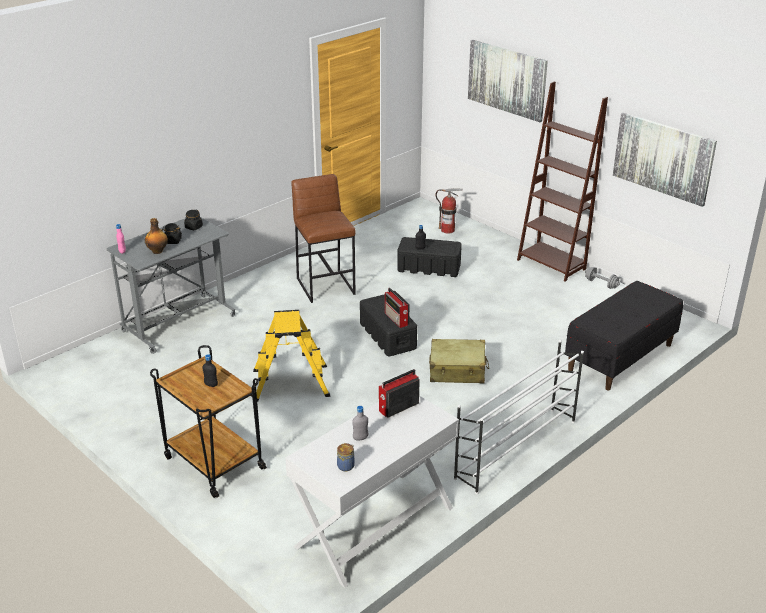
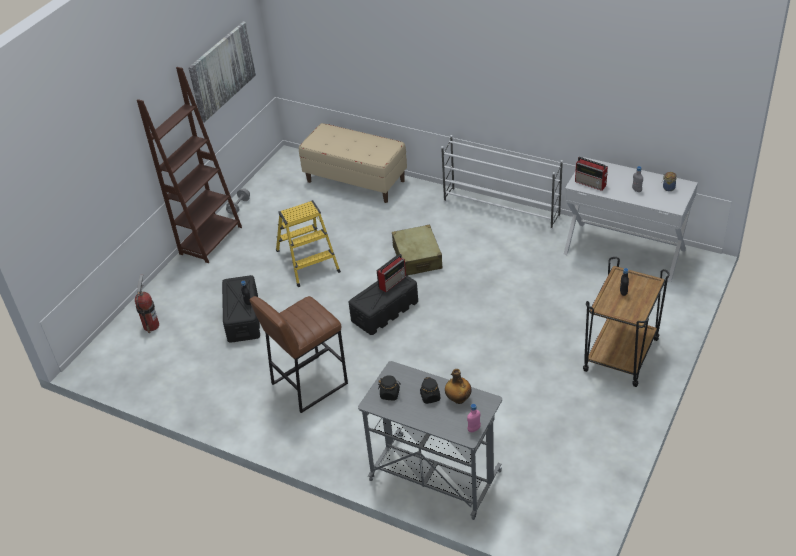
camera: 105 degrees left, 10 degrees up
(291, 383) = (490, 349): yellow step ladder -> yellow step ladder (307, 260)
(507, 80) = (96, 147): picture -> none
(620, 357) = (356, 181): black bench -> beige bench

